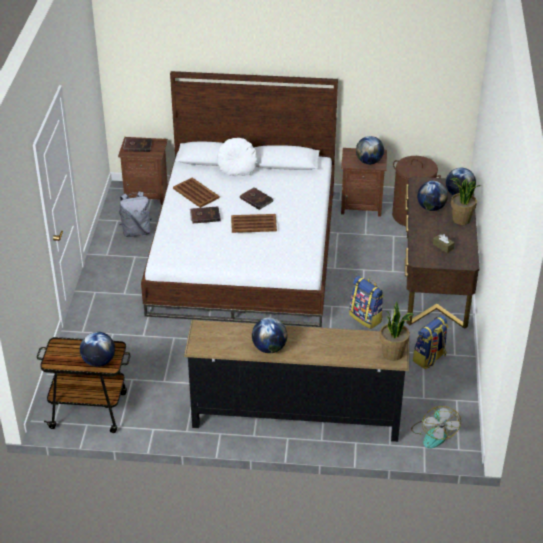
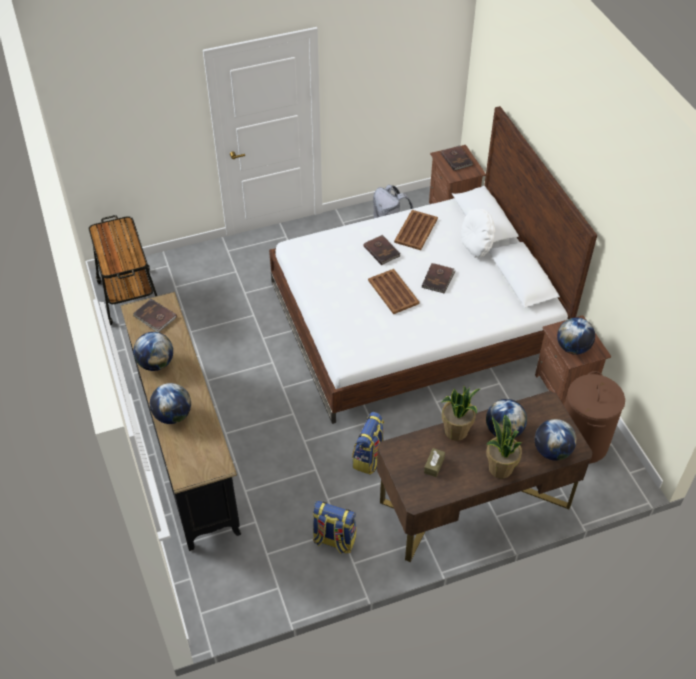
camera: 65 degrees right, 10 degrees up
(99, 361) = (113, 258): globe -> globe (173, 415)
(215, 337) = (155, 317): none -> brown book
(393, 353) = (192, 470): potted plant -> potted plant (456, 431)
(433, 434) = (214, 581): fan -> none

